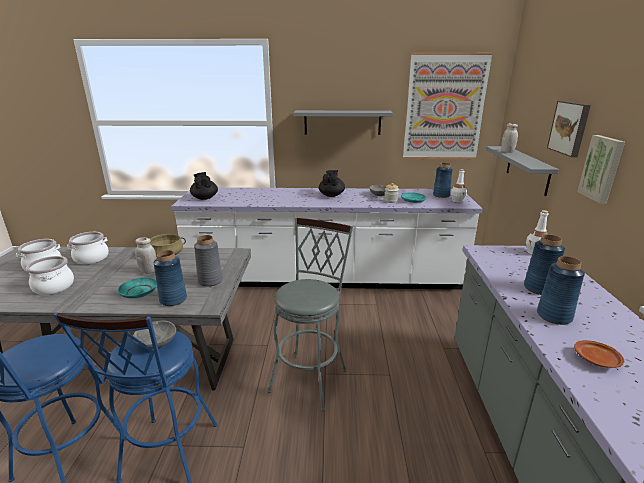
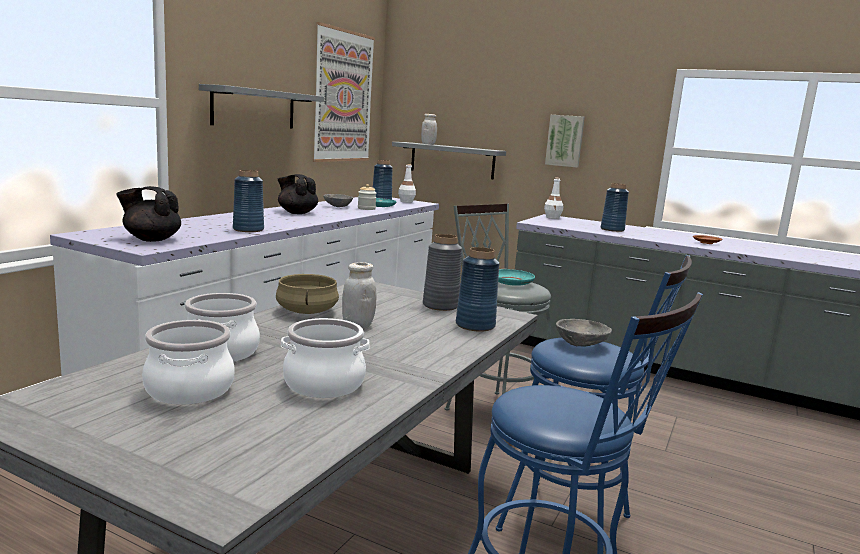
camera: 65 degrees left, 10 degrees down
(139, 292) = (430, 337): turquoise plate -> turquoise plate (512, 283)
(554, 316) = (652, 236): blue vase -> blue vase (248, 229)
(570, 128) = (511, 112): picture -> none

